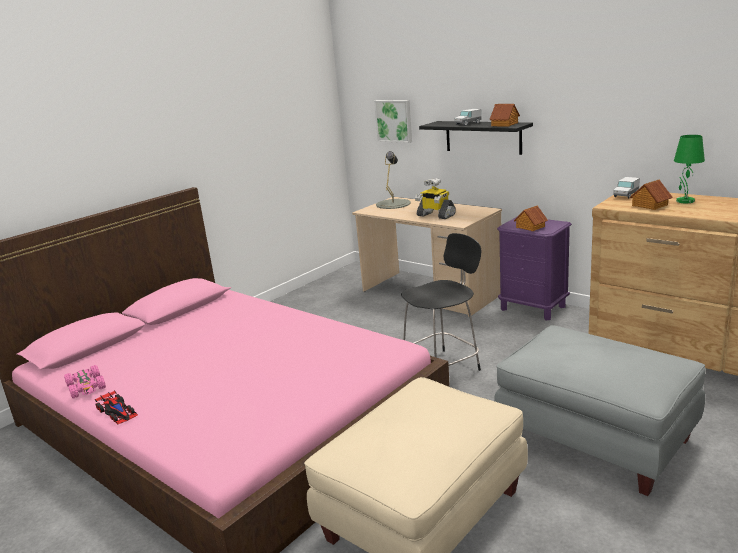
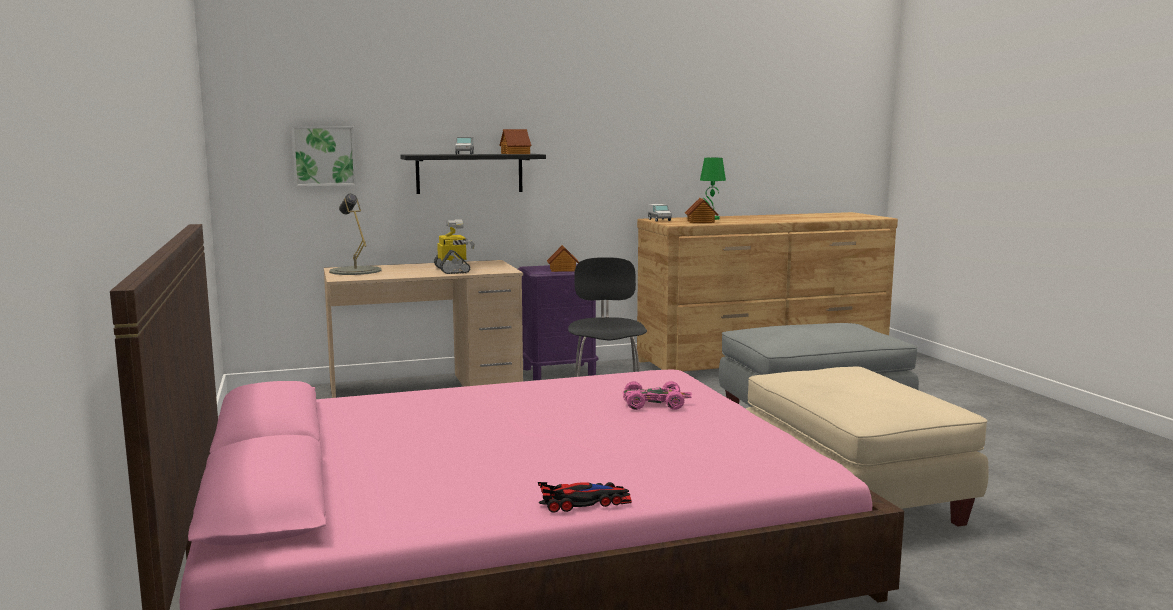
camera: 60 degrees left, 10 degrees down
(86, 387) = (451, 514): pink toy car -> pink toy car (655, 404)
(435, 215) = (453, 270): toy robot -> toy robot turned 90 degrees counterclockwise

